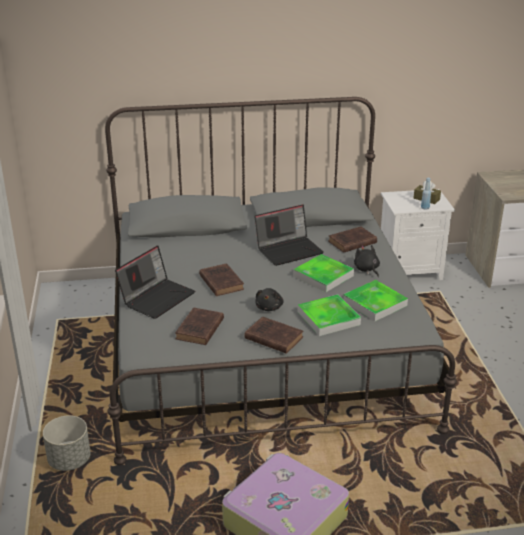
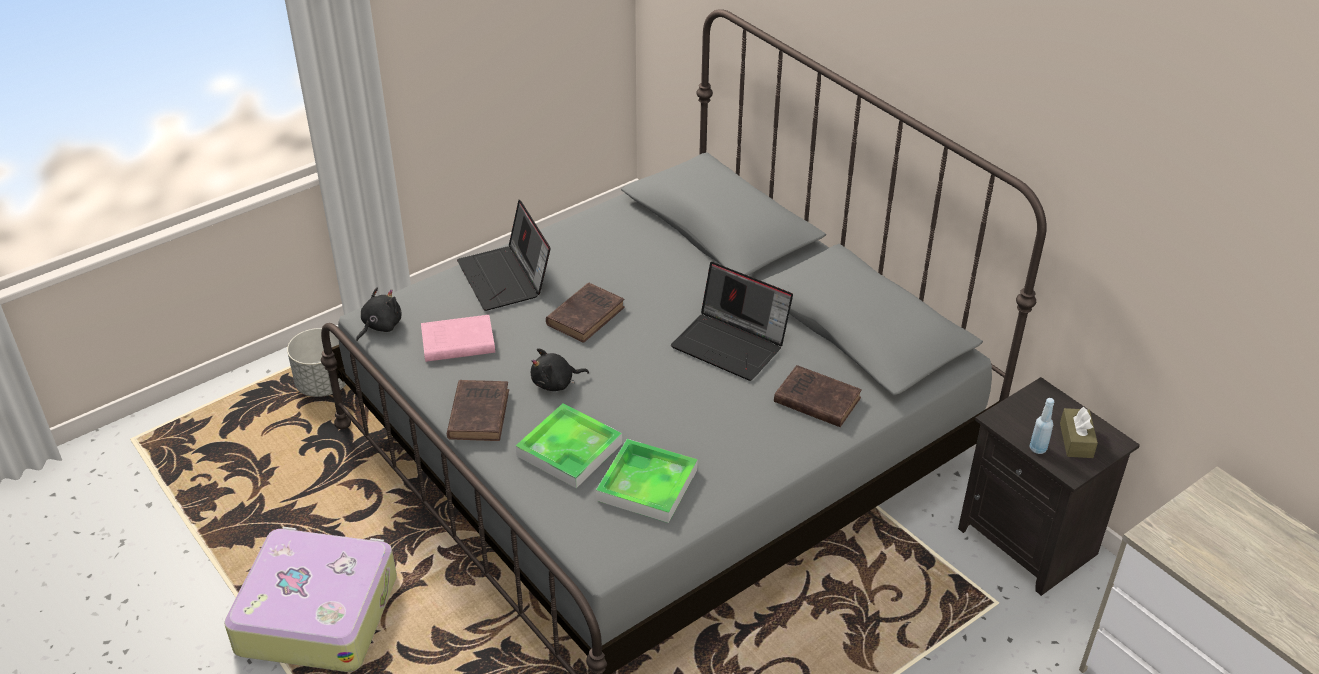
camera: 60 degrees right, 10 degrees up
(157, 297) = (506, 278): laptop -> laptop turned 60 degrees clockwise
(199, 330) = (456, 343): brown book -> pink book
(323, 276) = (684, 405): tray -> none
(366, 269) = (743, 444): black plush toy -> black plush toy (380, 326)
(410, 270) = (1030, 541): white nightstand -> black nightstand

